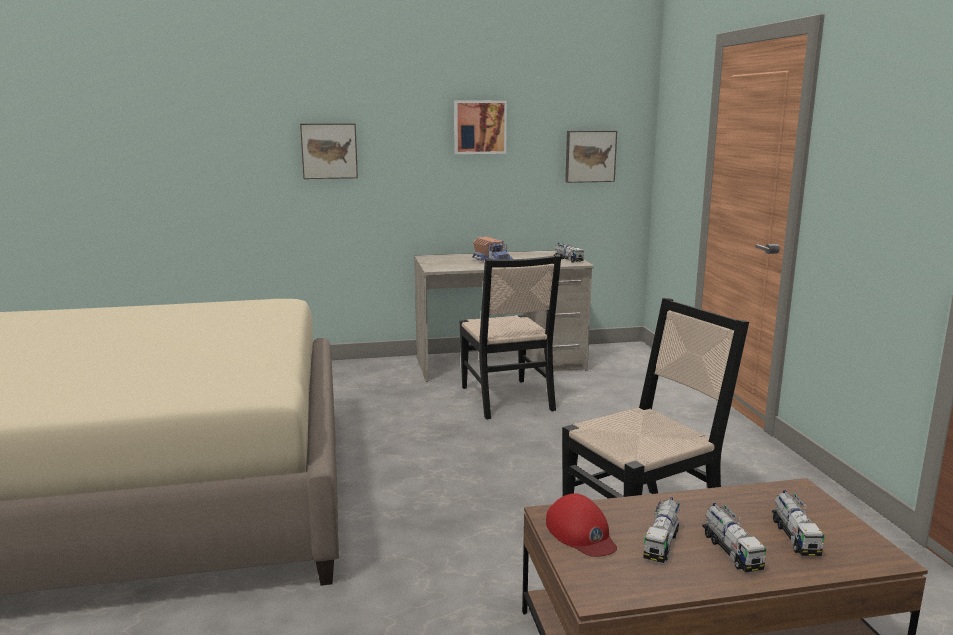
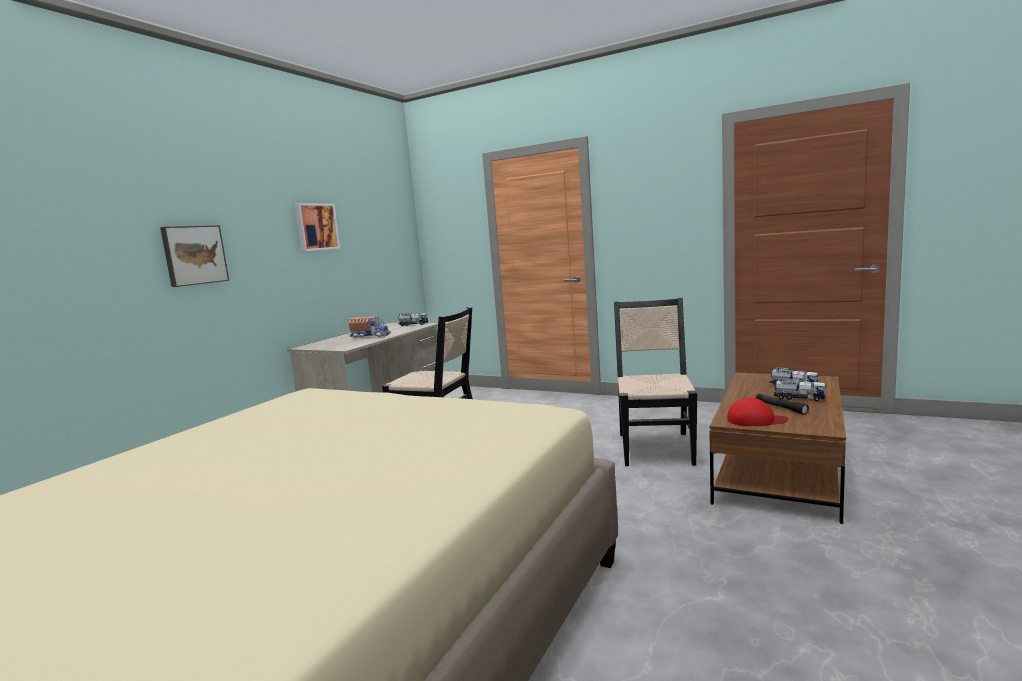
camera: 50 degrees left, 5 degrees down
(590, 156) = (387, 247): picture -> none
(661, 543) = (780, 408): toy truck -> black flashlight

